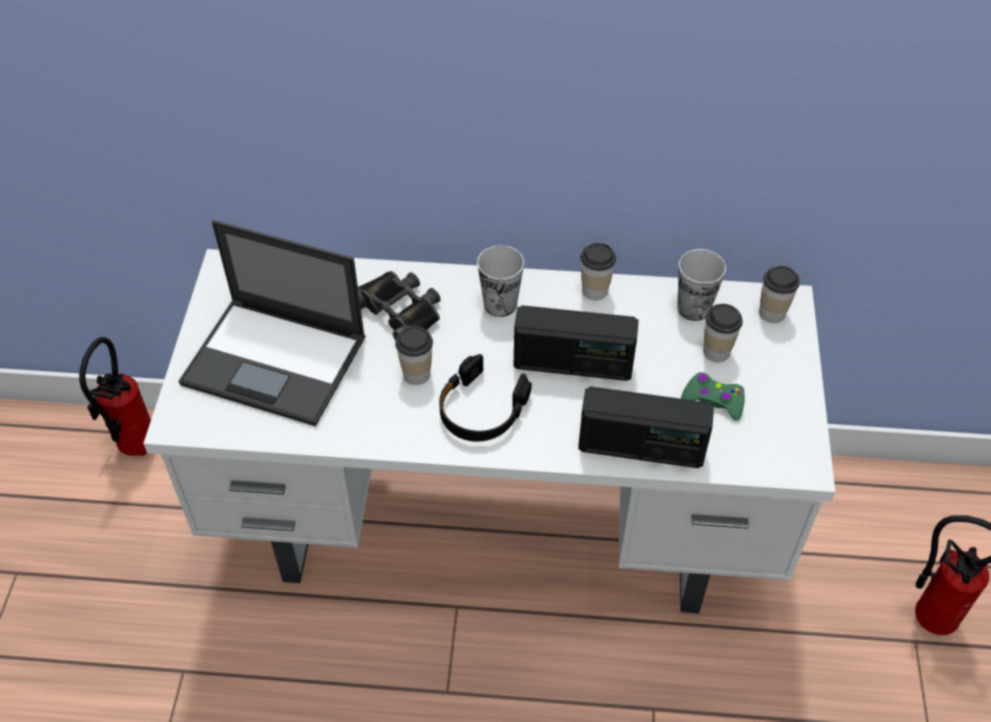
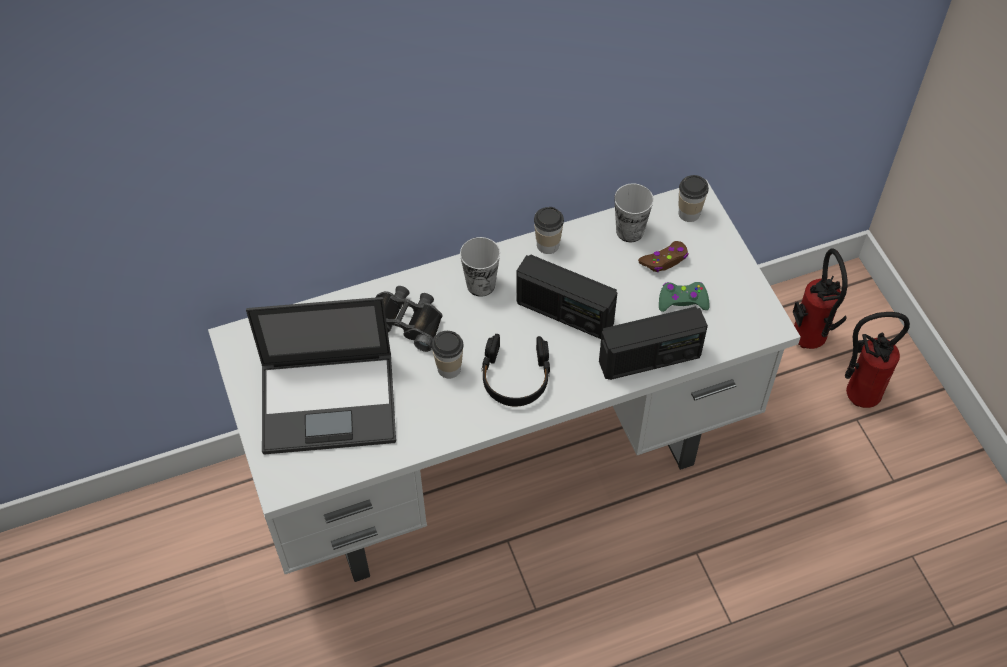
camera: 25 degrees left, 5 degrees up
(133, 450) = (155, 527): fire extinguisher -> fire extinguisher (807, 344)
(573, 364) = (564, 313): radio -> radio turned 45 degrees clockwise
(716, 351) = (664, 260): cup -> brown game controller

